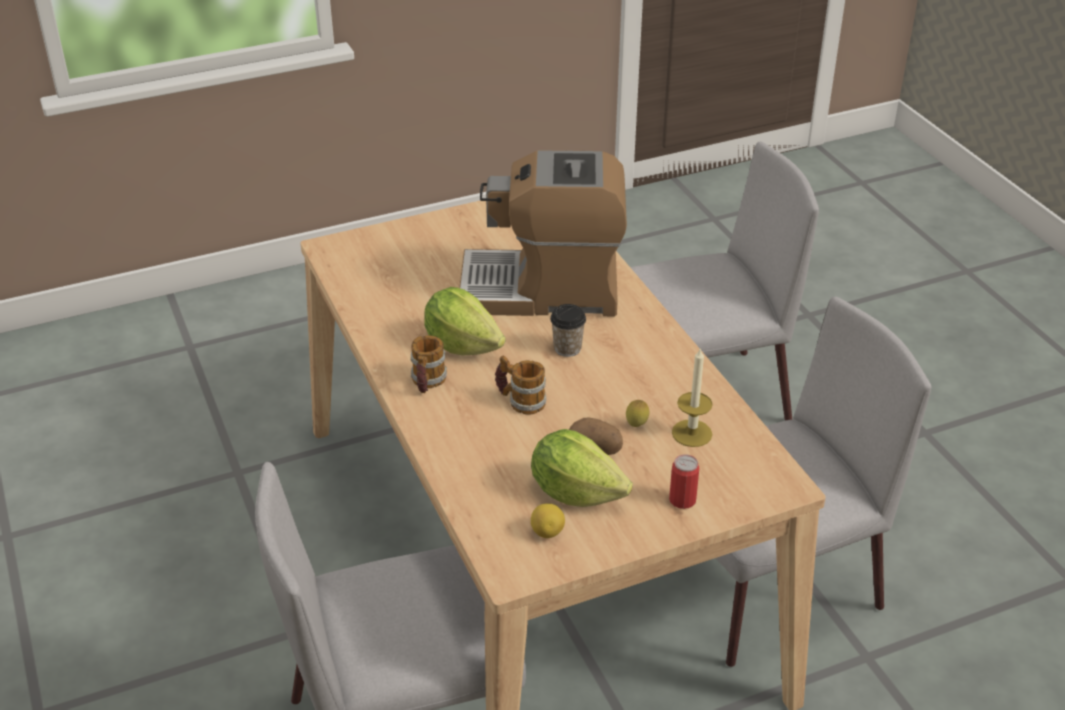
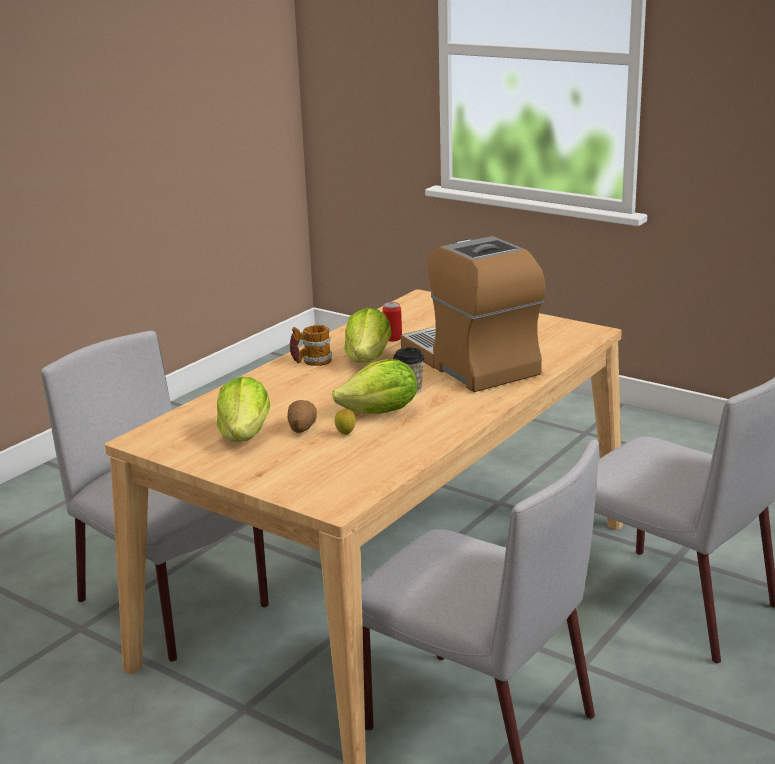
camera: 60 degrees right, 15 degrees down
(520, 401) = (327, 392): mug -> none
(547, 532) = (191, 438): lemon -> none
(606, 386) = (381, 412): none -> lettuce
(682, 500) = (274, 472): can -> can (392, 338)
(692, 433) = (360, 455): candle -> none

